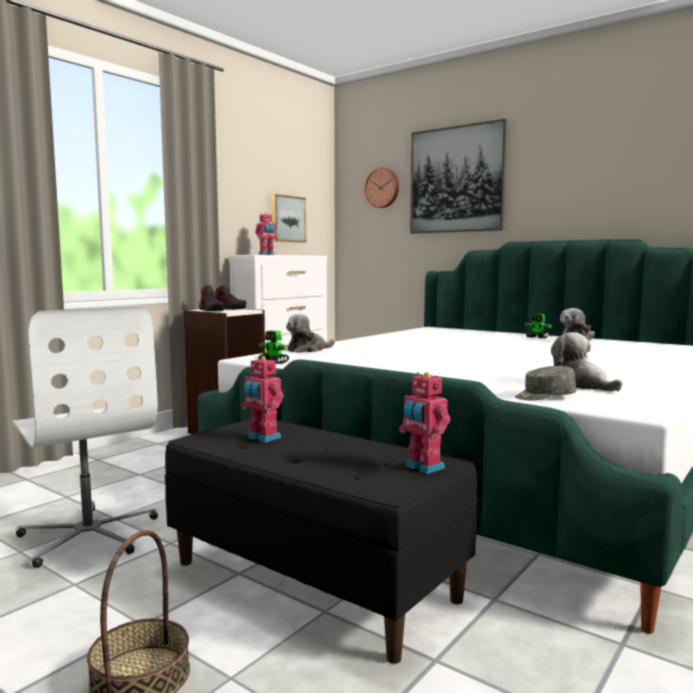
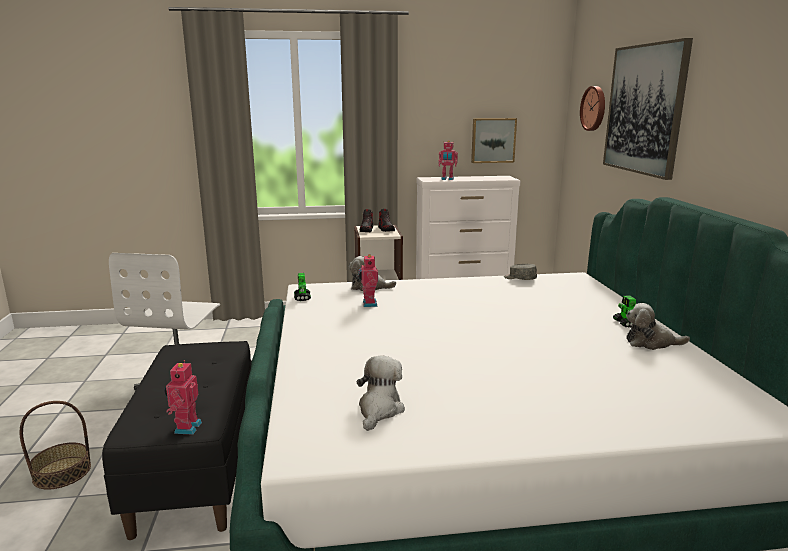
camera: 45 degrees right, 10 degrees up
(262, 438) = (198, 362): toy robot -> toy robot (368, 304)
(544, 396) = (304, 409): grey cap -> grey cap (519, 278)

